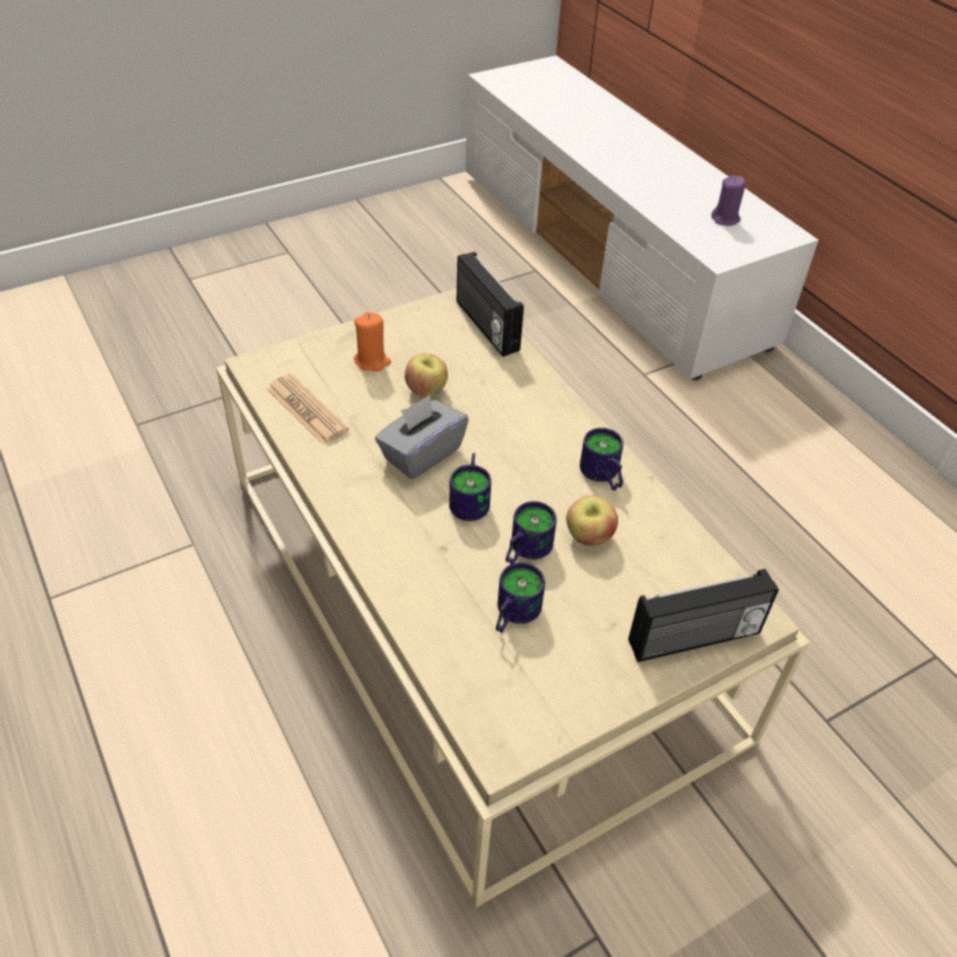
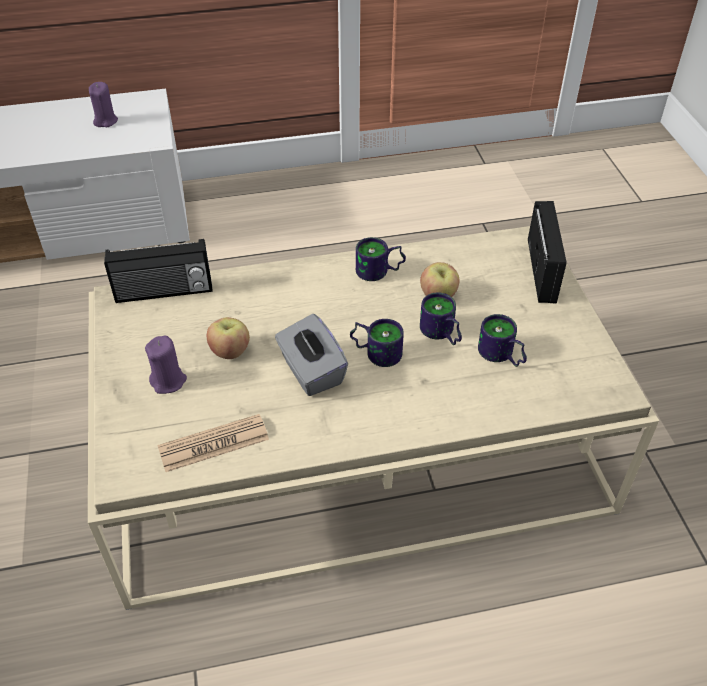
camera: 70 degrees left, 0 degrees up
(372, 361) = (168, 381): orange candle -> purple candle

